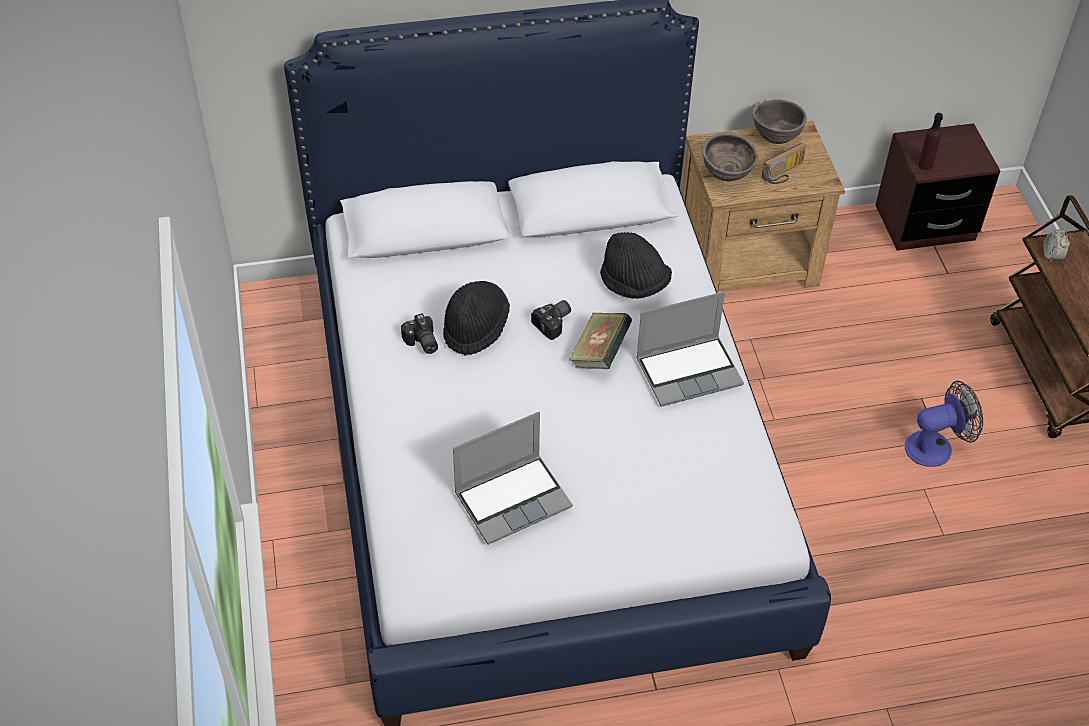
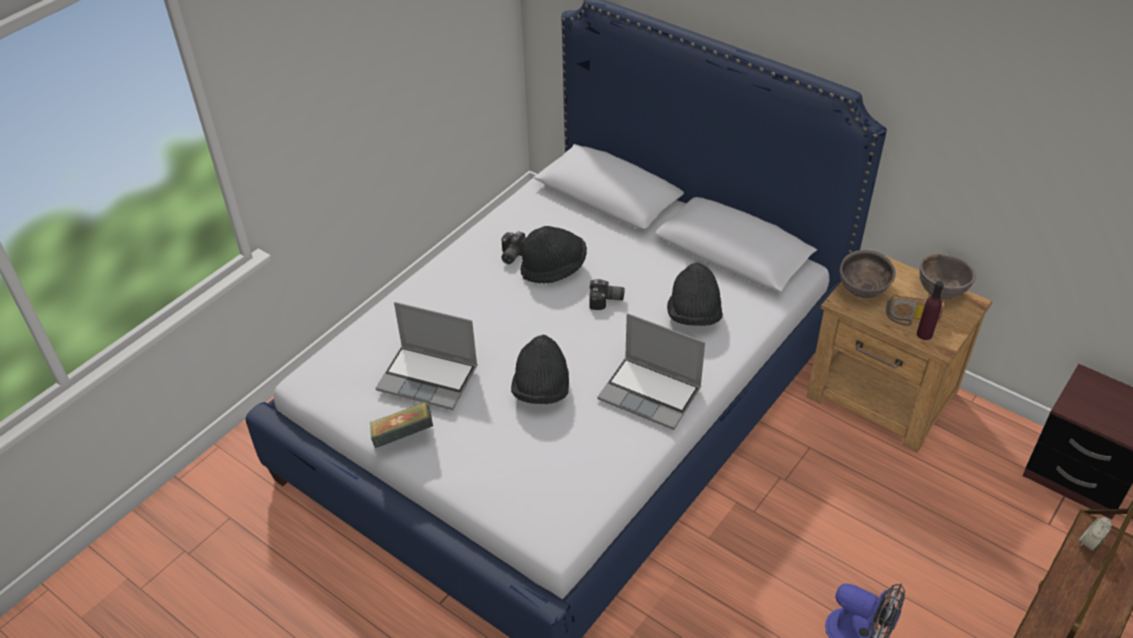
camera: 50 degrees right, 5 degrees down
(599, 354) = (607, 339): book -> book (403, 437)
(609, 435) = (541, 390): none -> black hat
(925, 165) = (1075, 404): purple bottle -> purple bottle (924, 334)

